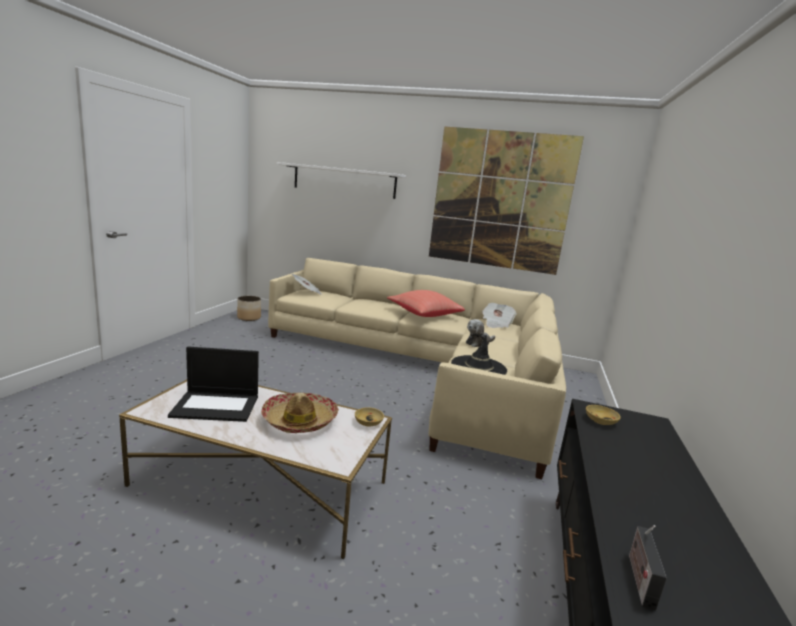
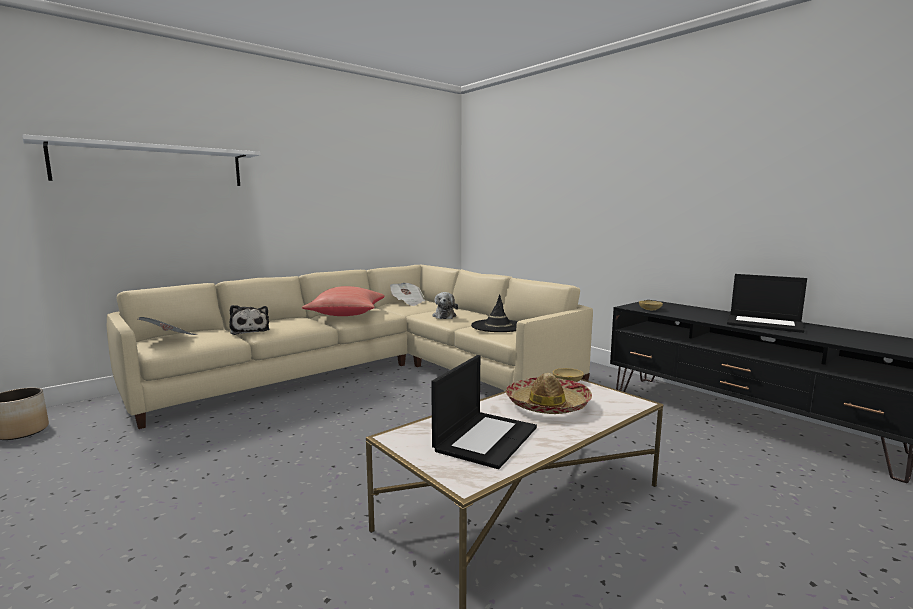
camera: 55 degrees left, 5 degrees down
(351, 302) = (249, 330): none -> plush toy
(500, 200) = (361, 179): picture -> none
(639, 578) = (822, 338): radio -> none
(661, 518) = (765, 324): none -> laptop

